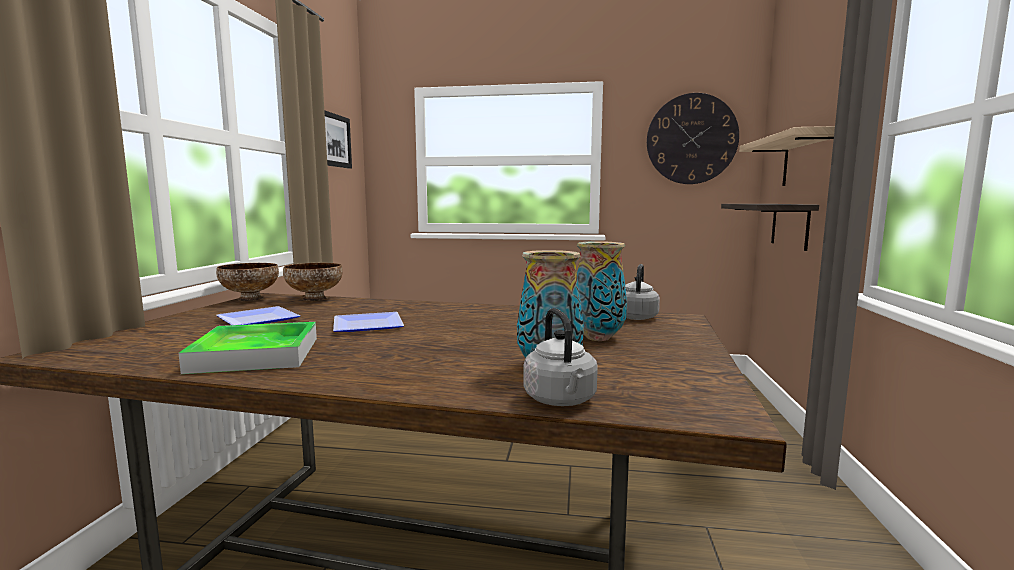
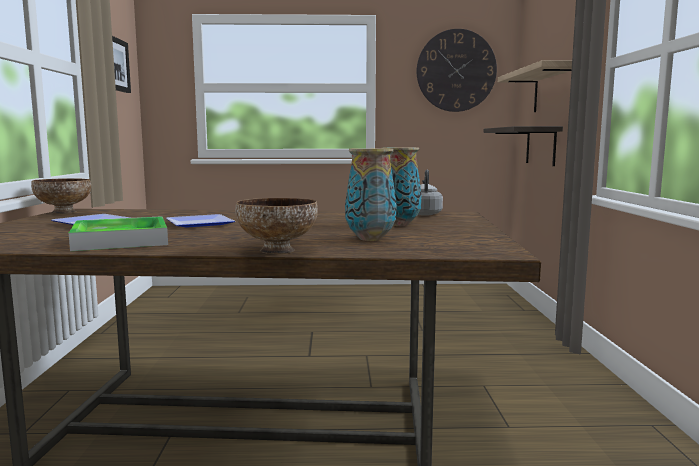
camera: 10 degrees left, 0 degrees up
(314, 299) = (128, 211): bowl -> bowl (277, 251)
(561, 400) = (388, 251): grey kettle -> none

